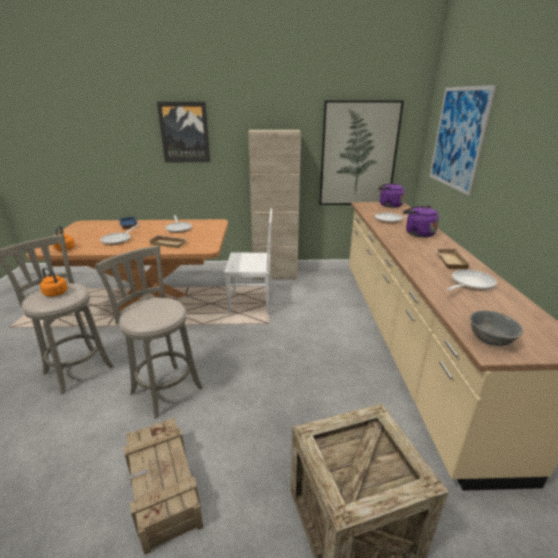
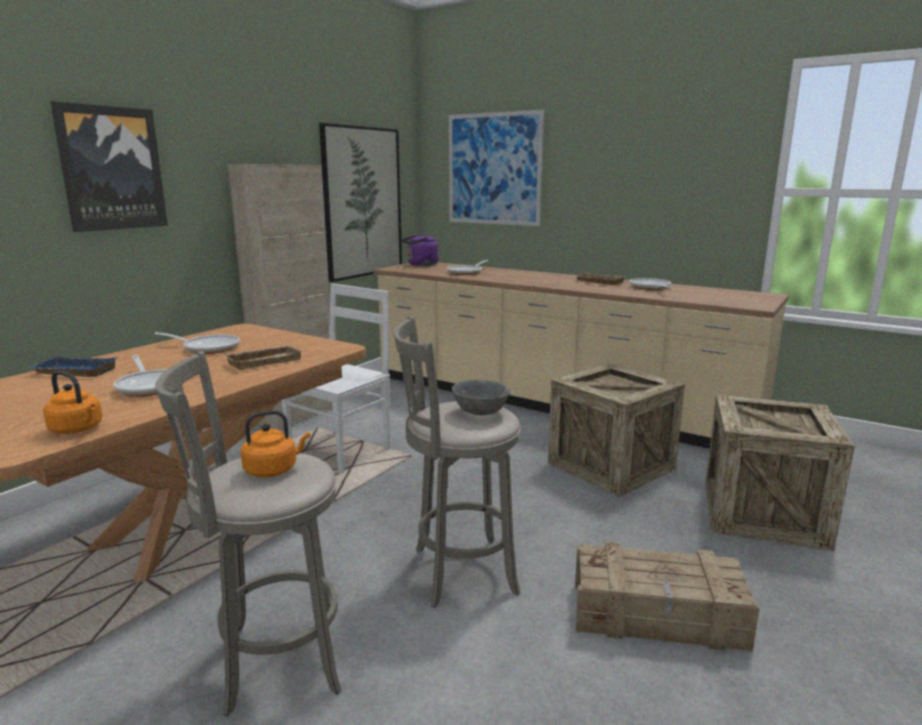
camera: 55 degrees left, 10 degrees down
(341, 403) = (611, 466): none -> crate
(417, 233) = (520, 275): purple kettle -> none
(490, 340) = (743, 303): grey bowl -> grey bowl (481, 412)

